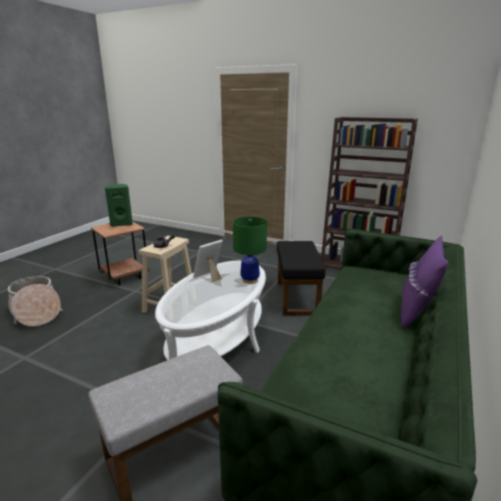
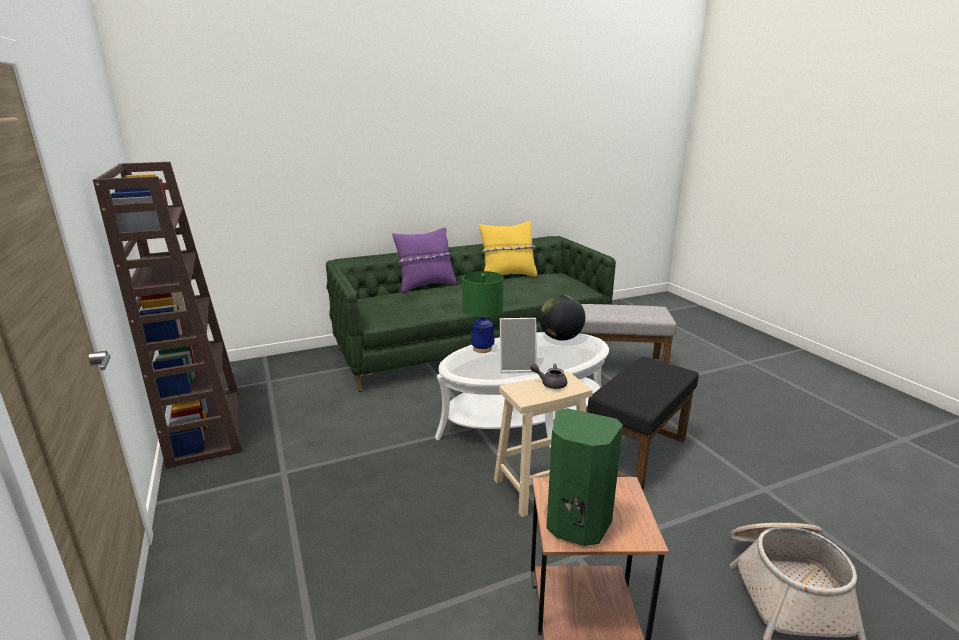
camera: 140 degrees left, 0 degrees up
(206, 311) = (560, 338): none -> globe
(297, 298) = (374, 421): black ottoman -> black ottoman (636, 452)
(397, 380) = (508, 276): none -> yellow pillow

